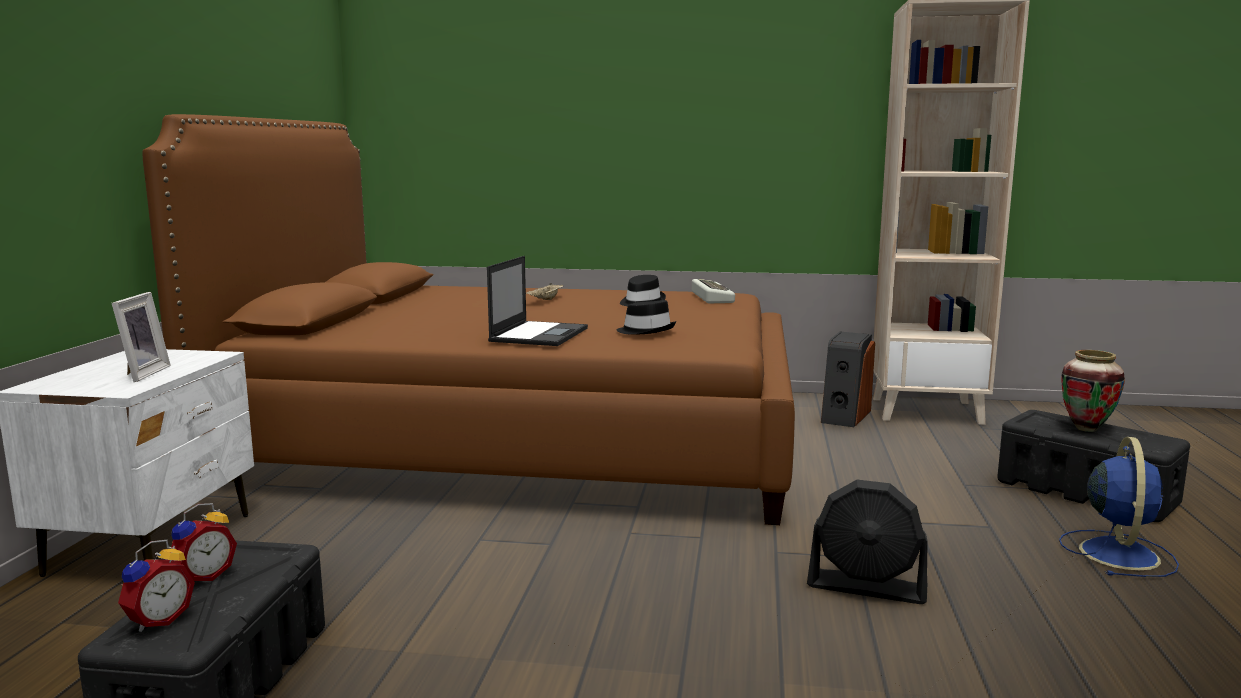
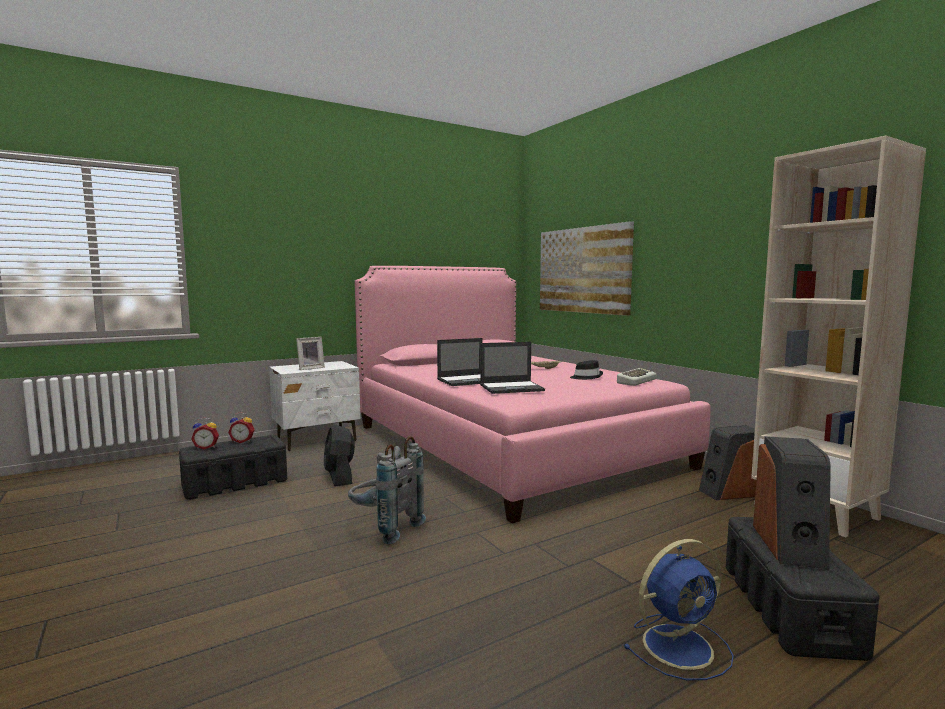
camera: 50 degrees right, 5 degrees down
(510, 131) = (583, 270): none -> picture
(522, 439) = (509, 445): brown bed -> pink bed
(646, 331) = (512, 388): black hat -> laptop
(679, 603) = (384, 528): none -> grey backpack
(867, 587) = (468, 567): black fan -> black fan (339, 476)
(1086, 429) = (790, 545): vase -> speaker

